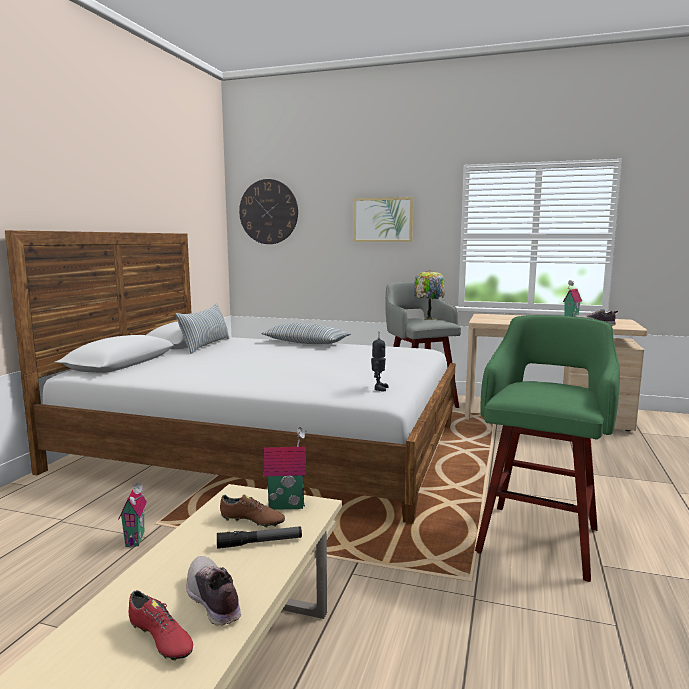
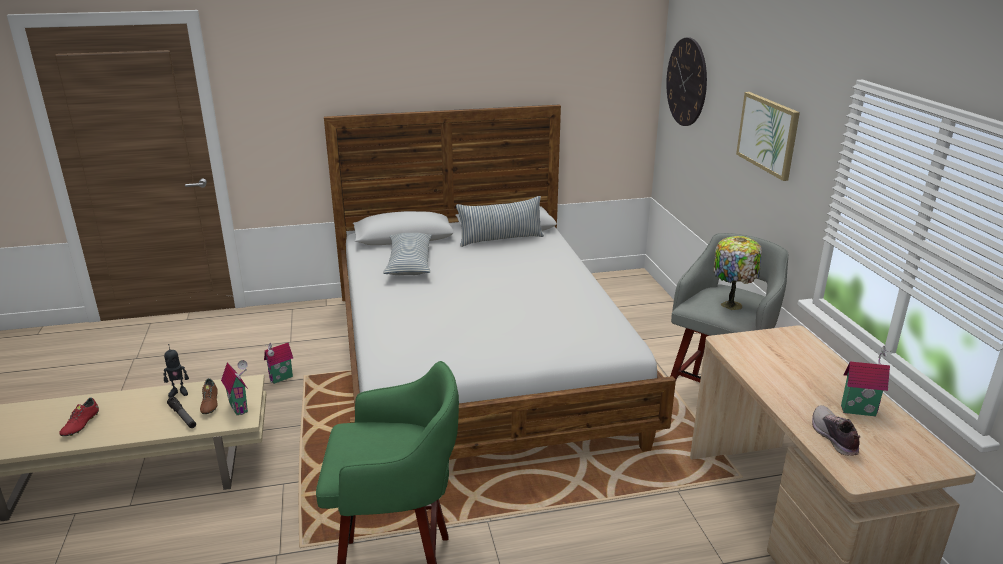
camera: 60 degrees right, 15 degrees up
(212, 600) = (117, 425): shoe -> none
(306, 343) = (570, 275): pillow -> pillow (409, 263)
(379, 388) = (409, 362): toy robot -> toy robot (179, 392)

